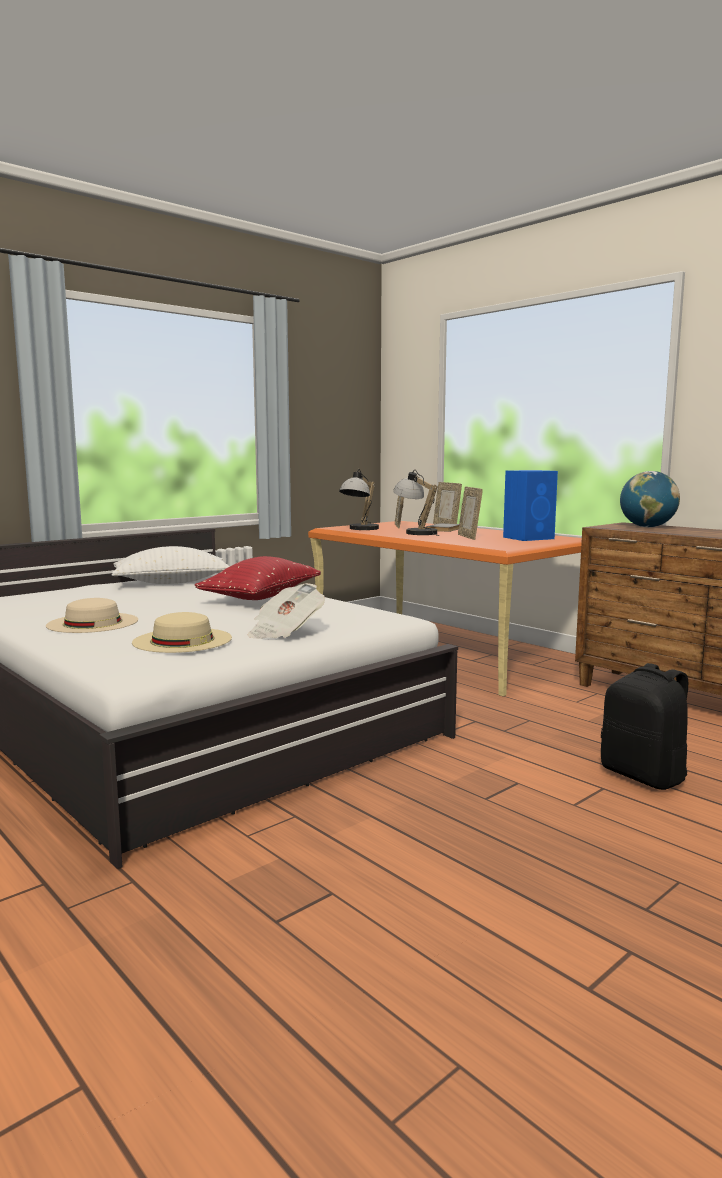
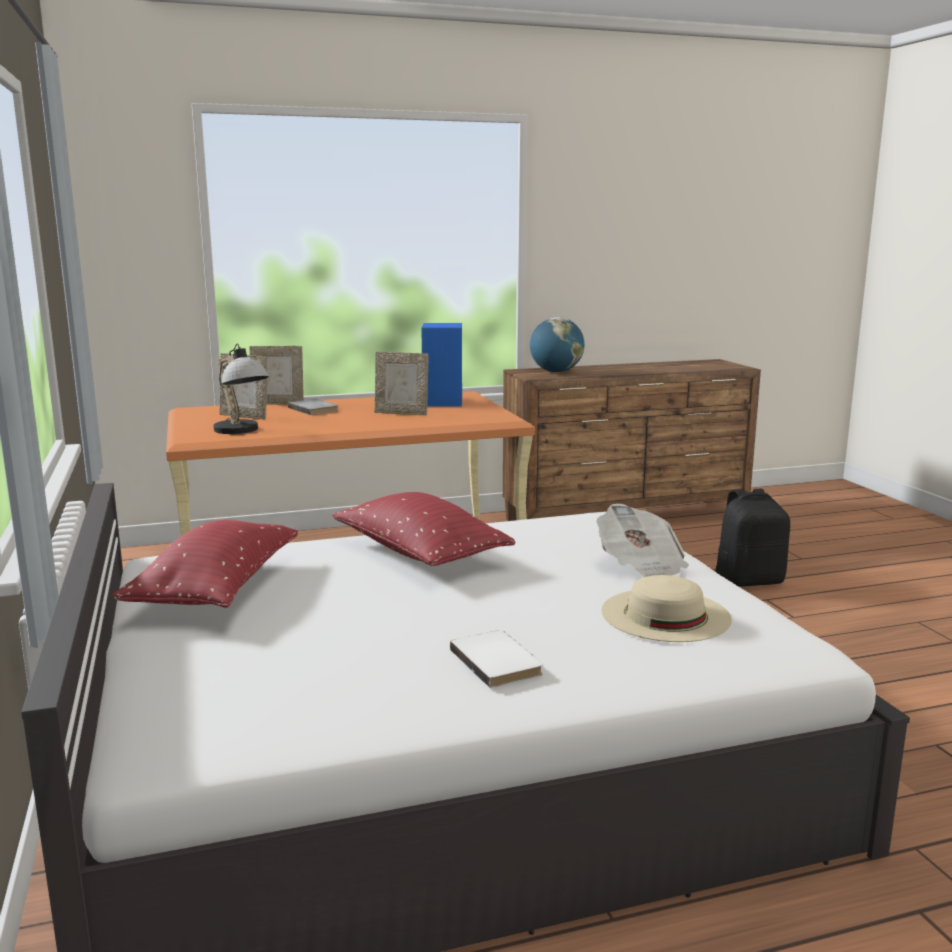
camera: 65 degrees left, 5 degrees up
(92, 623) = (498, 661): beige hat -> white book
(171, 583) = (216, 589): white pillow -> red pillow
(415, 532) = (323, 420): table lamp -> none

